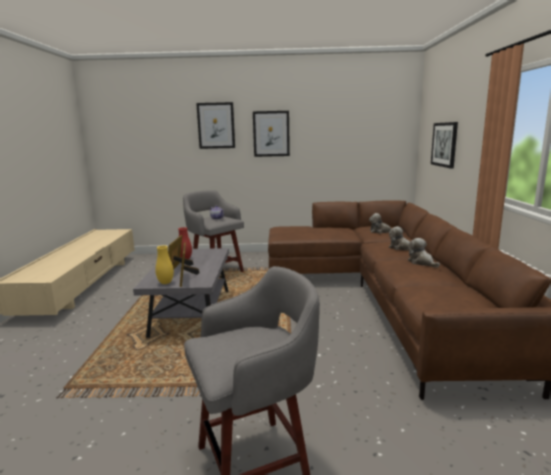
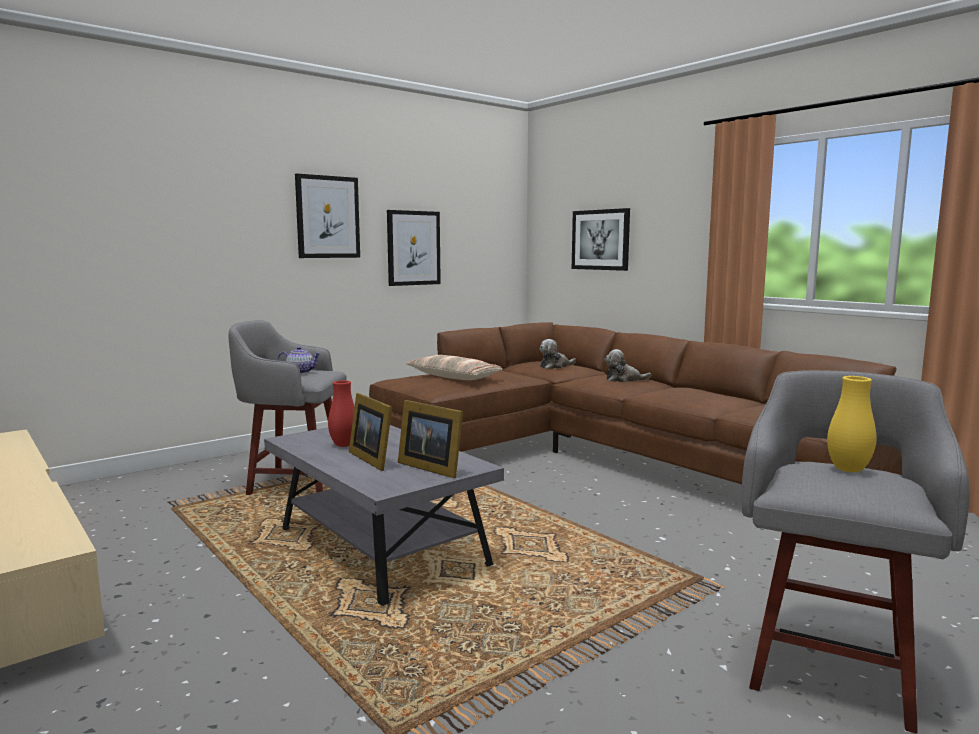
camera: 40 degrees left, 5 degrees down
(165, 283) = (412, 480): yellow vase -> yellow vase (848, 470)
(216, 125) = (225, 195): picture -> picture (413, 248)
(306, 230) = (454, 377): none -> pillow
(421, 262) = (685, 389): plush toy -> none

